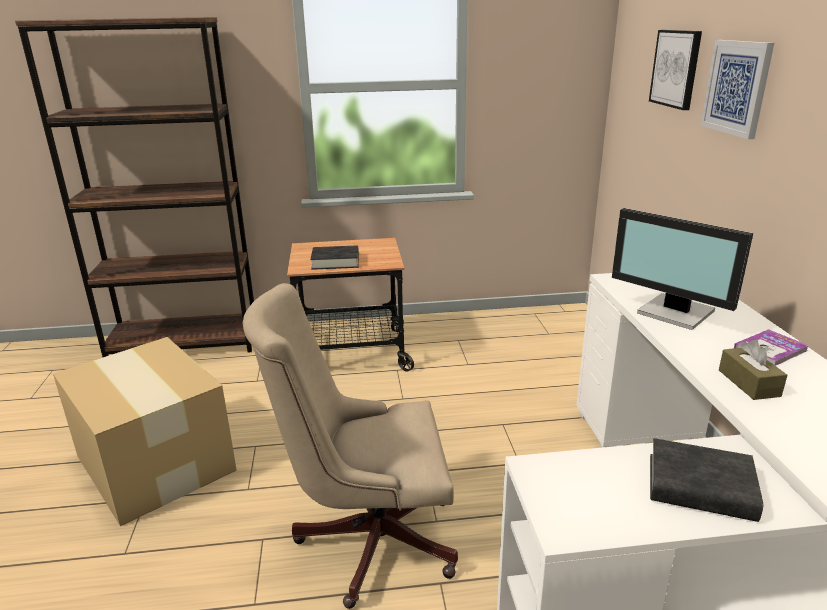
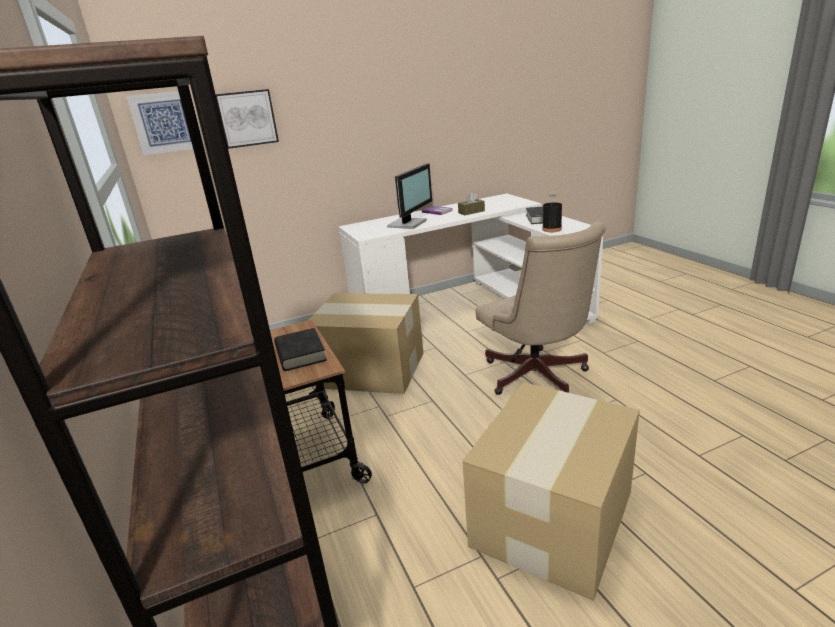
camera: 105 degrees left, 0 degrees up
(487, 401) = (370, 369): none -> cardboard box
(585, 469) = (552, 229): none -> black bottle
(737, 87) = (321, 115): picture -> picture (165, 122)

